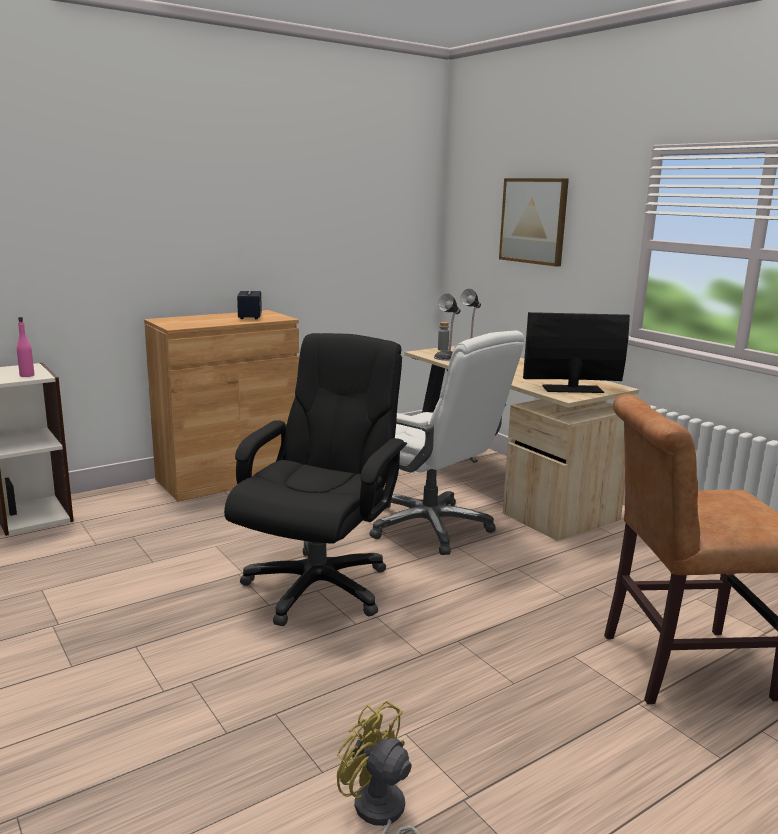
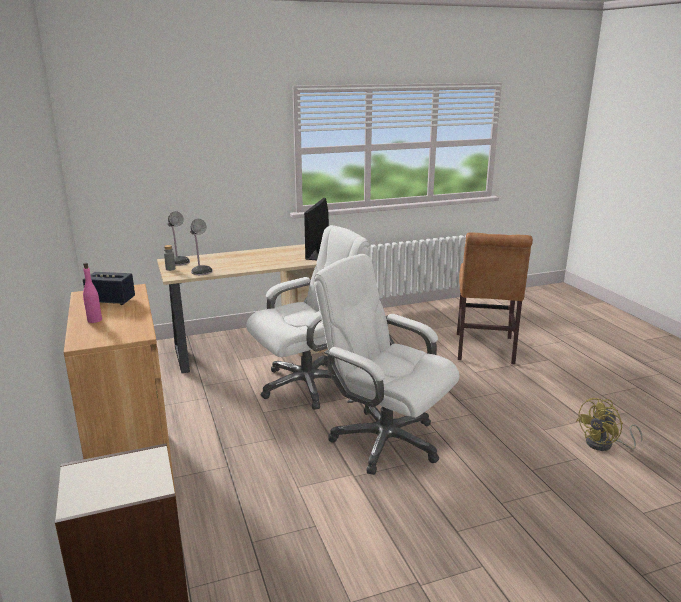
camera: 75 degrees left, 5 degrees up
(27, 375) = (139, 467): pink bottle -> pink bottle (94, 320)
(318, 586) = (384, 441): black office chair -> white office chair
(534, 221) = (191, 145): picture -> none

